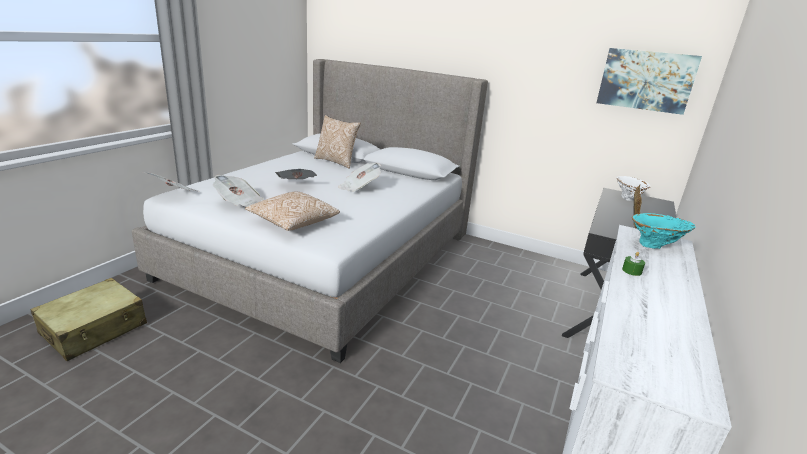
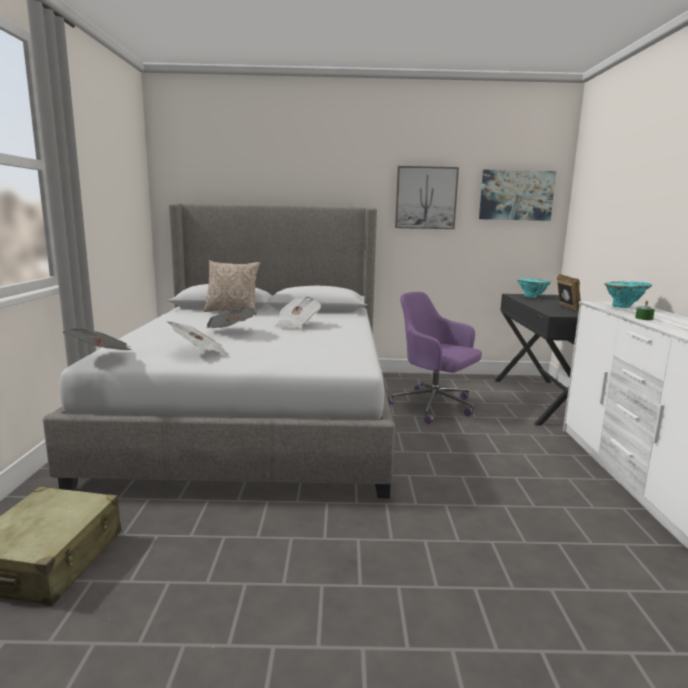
camera: 25 degrees left, 10 degrees down
(293, 223) = (286, 357): pillow -> none
(484, 286) = (434, 406): none -> purple office chair
(541, 73) = (426, 198): none -> picture
(627, 199) = (532, 297): white vase -> turquoise vase

